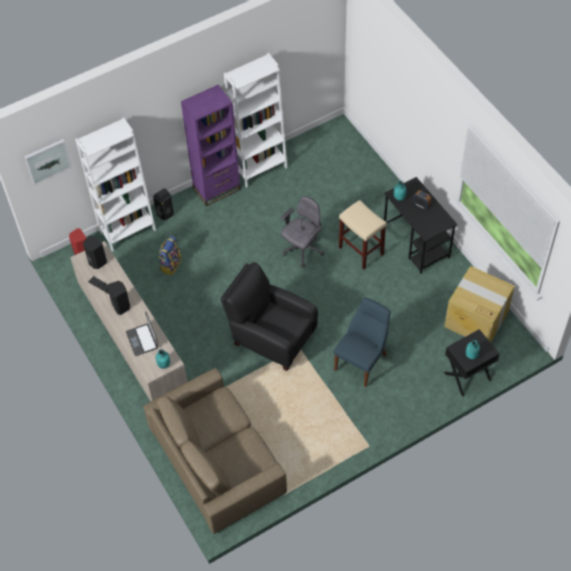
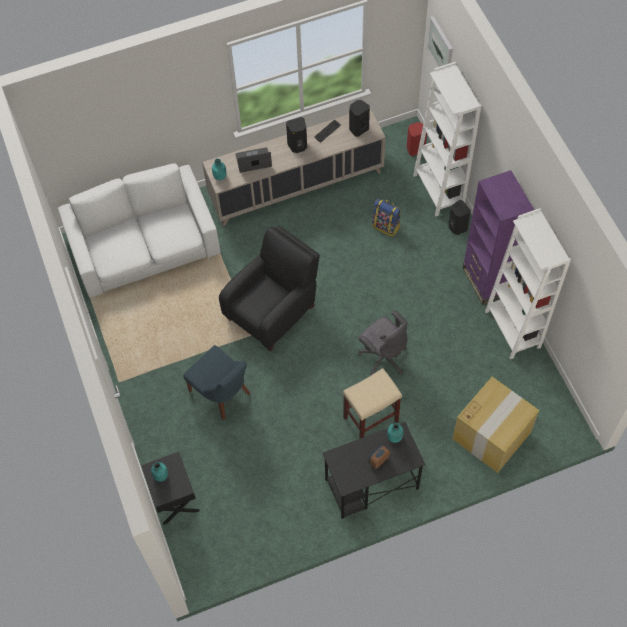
camera: 100 degrees right, 5 degrees up
(217, 459) = (144, 245): brown sofa -> white sofa
(475, 319) = (248, 527): cardboard box -> cardboard box (492, 435)

